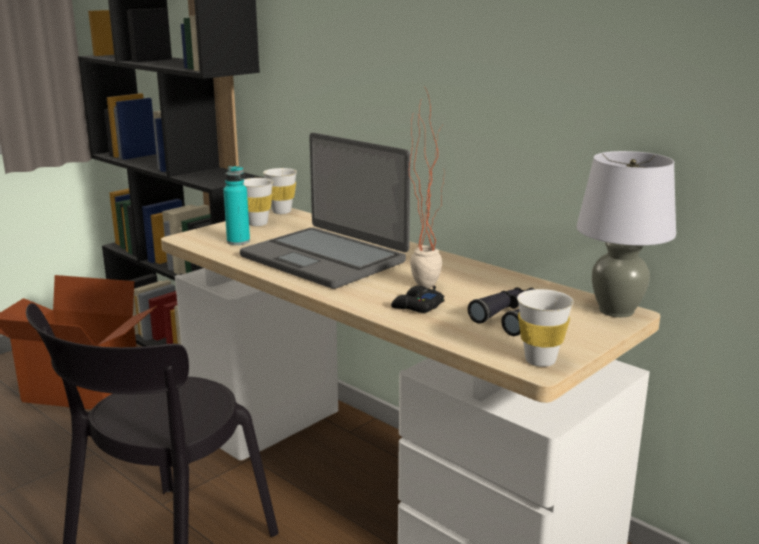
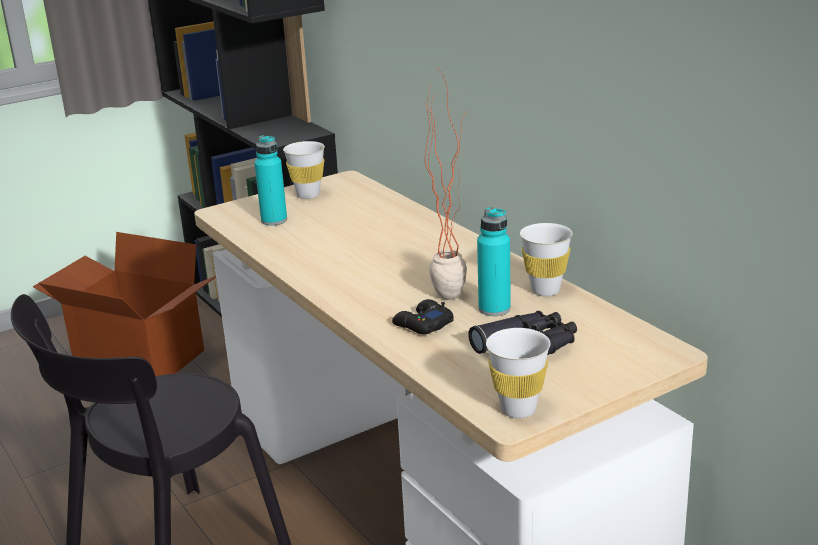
camera: 15 degrees right, 5 degrees up
(281, 212) = (344, 178): white cup -> white cup (545, 290)
(325, 258) = (357, 250): laptop -> none
(469, 292) = (494, 309): none -> turquoise bottle
(617, 311) = (655, 348): grey table lamp -> none

